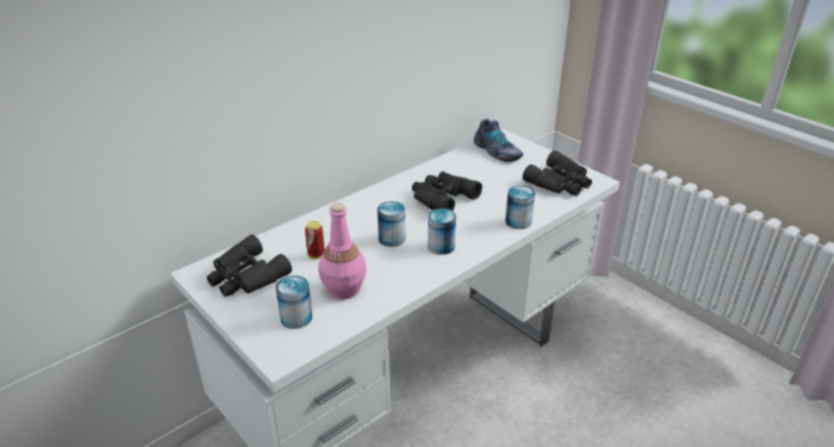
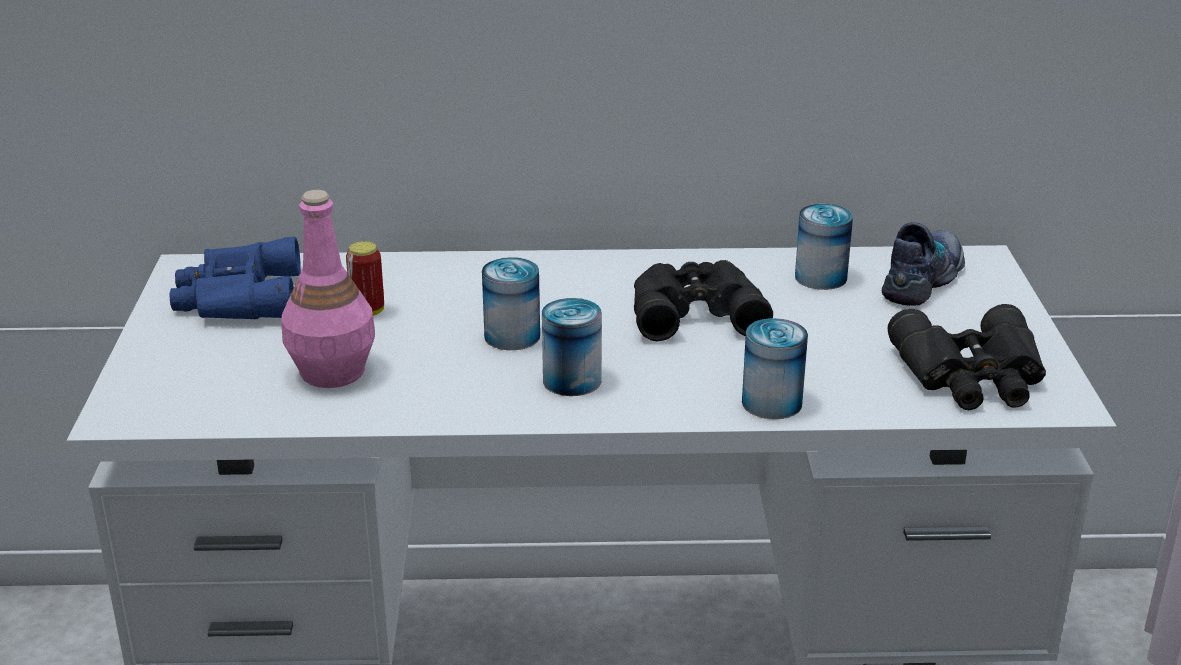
camera: 40 degrees right, 5 degrees down
(245, 276) = (236, 298): black binoculars -> blue binoculars
(296, 318) = (215, 378): can -> can (820, 277)
(496, 152) = (924, 279): shoe -> shoe turned 150 degrees counterclockwise

